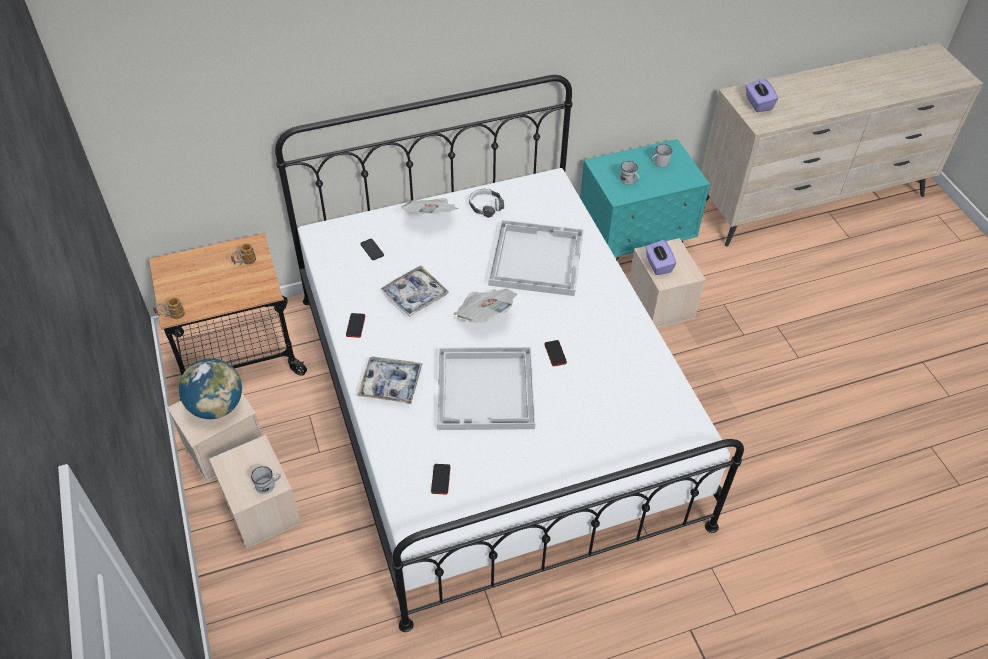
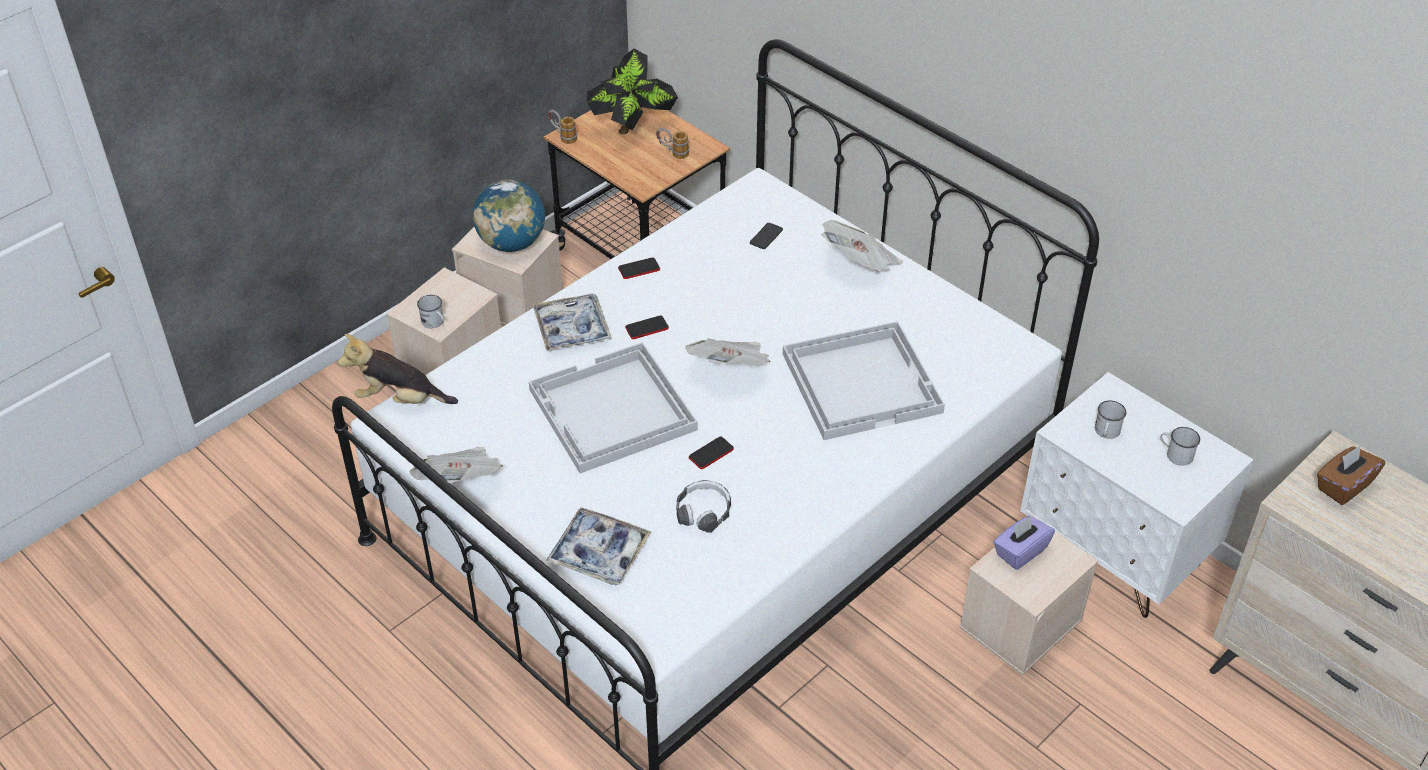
camera: 65 degrees right, 5 degrees down
(197, 274) = (632, 128): none -> potted plant
(397, 513) = (400, 399): none -> plush toy
(415, 295) = (719, 298): tray -> tray (599, 553)
(440, 479) = (462, 417): phone -> phone (647, 328)
(486, 206) = (920, 304): headphones -> headphones (703, 511)
(504, 501) = (461, 481): none -> newspaper
(634, 244) = (1115, 554): turquoise nightstand -> white nightstand
(758, 104) = (1343, 486): purple tissue box -> brown tissue box

